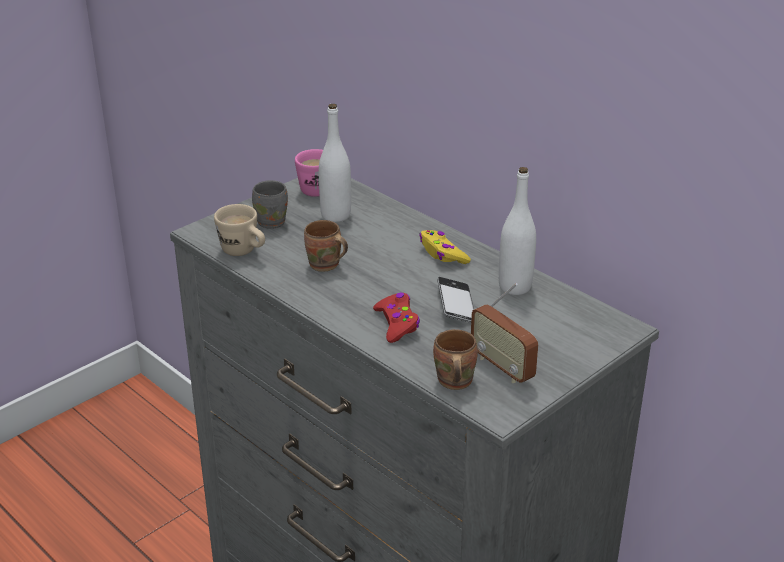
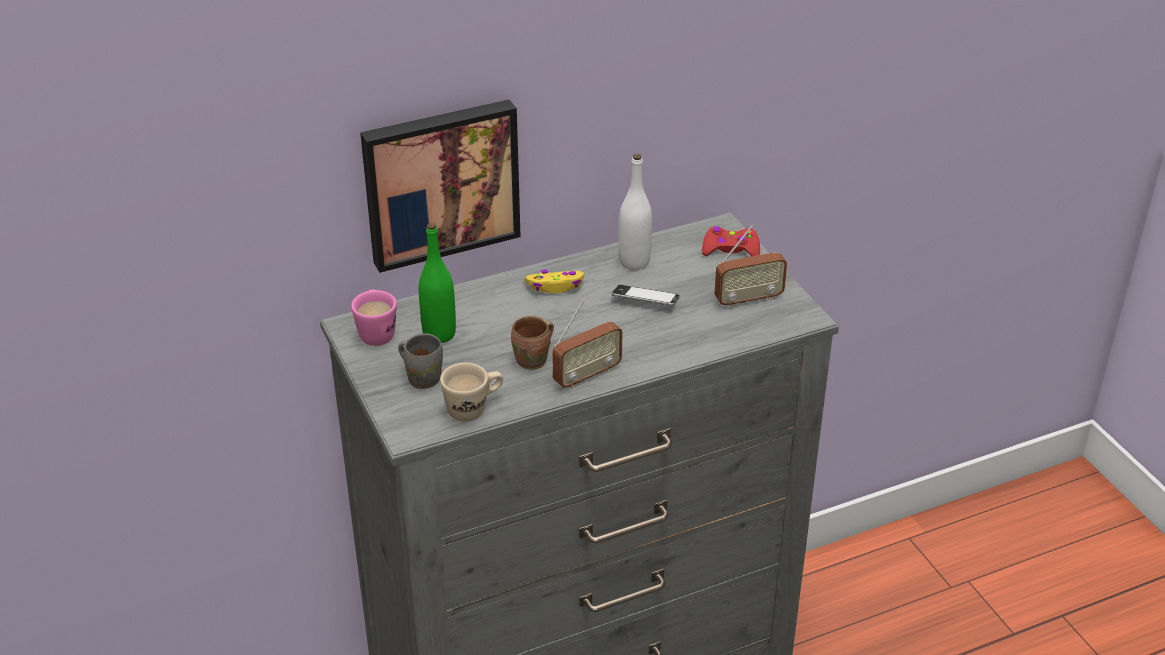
camera: 70 degrees left, 5 degrees up
(318, 296) = (587, 376): none -> radio
(336, 215) = (439, 334): white bottle -> green bottle
(397, 323) = (657, 339): red game controller -> red game controller (730, 249)
(421, 105) = (440, 182): none -> picture
(452, 382) = (757, 330): brown mug -> none

